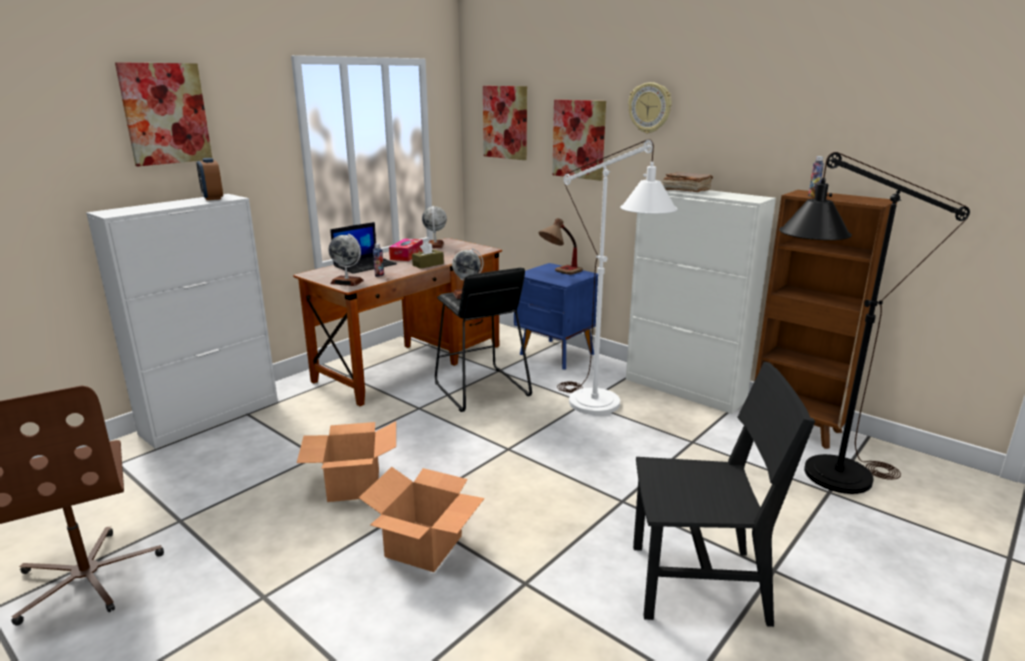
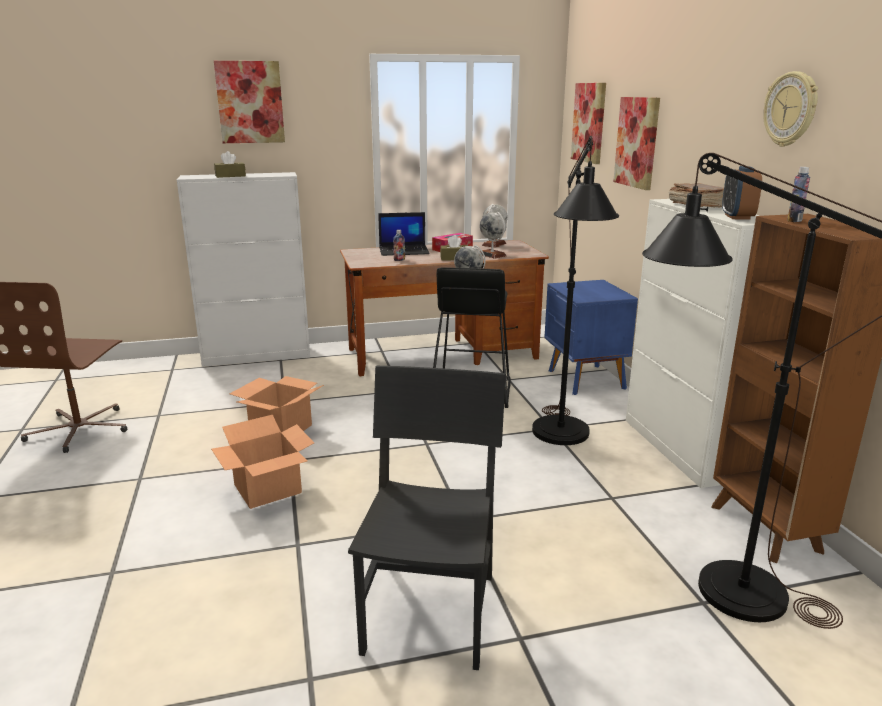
camera: 35 degrees right, 0 degrees up
(165, 206) = (230, 176): none -> brown tissue box
(212, 198) = (274, 174): alarm clock -> alarm clock (737, 217)
(347, 282) = (365, 261): globe -> globe (492, 255)
(560, 273) = (594, 290): table lamp -> none
(603, 409) = (562, 439): white floor lamp -> black floor lamp
(650, 108) = (693, 105): wall clock -> wall clock (791, 109)
(698, 584) = (430, 612): black chair -> black chair turned 120 degrees counterclockwise

